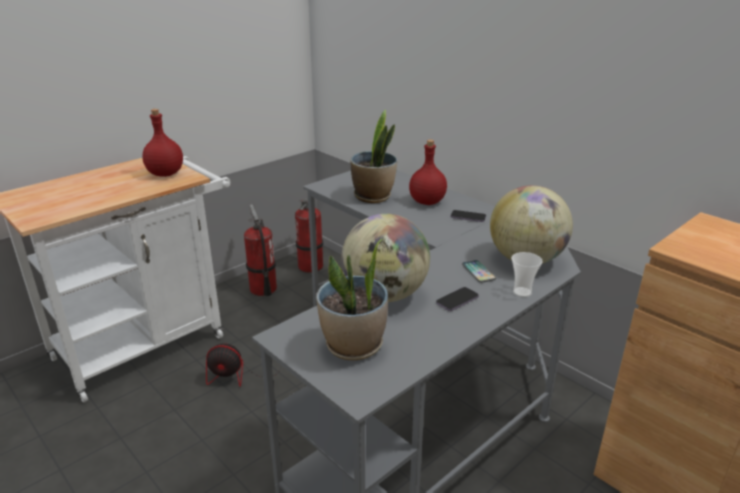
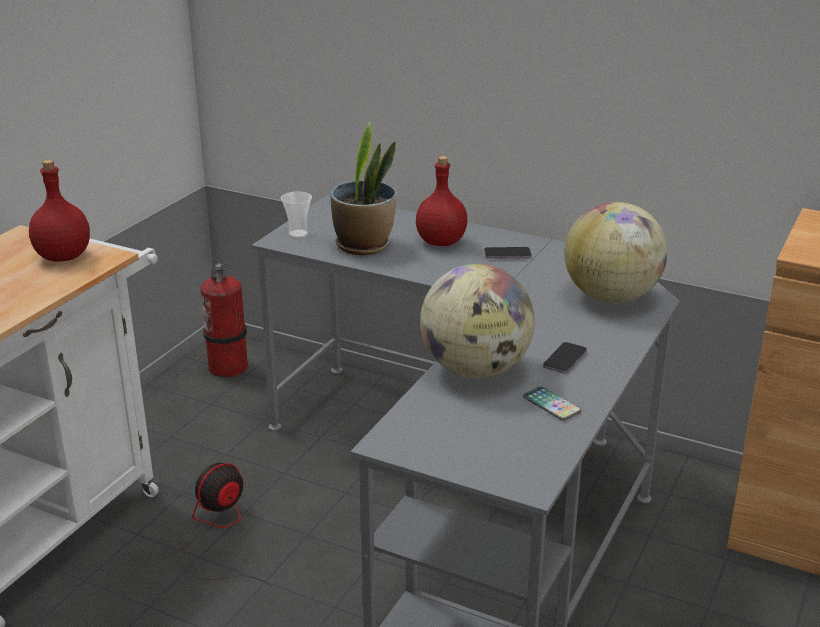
camera: 20 degrees left, 0 degrees up
(243, 371) = (219, 533): fan -> fan turned 150 degrees clockwise
(263, 289) = (175, 414): fire extinguisher -> none
(354, 346) = (483, 435): potted plant -> none
(478, 272) = (566, 322): phone -> phone (551, 404)
(522, 292) = (631, 336): cup -> cup (298, 234)

